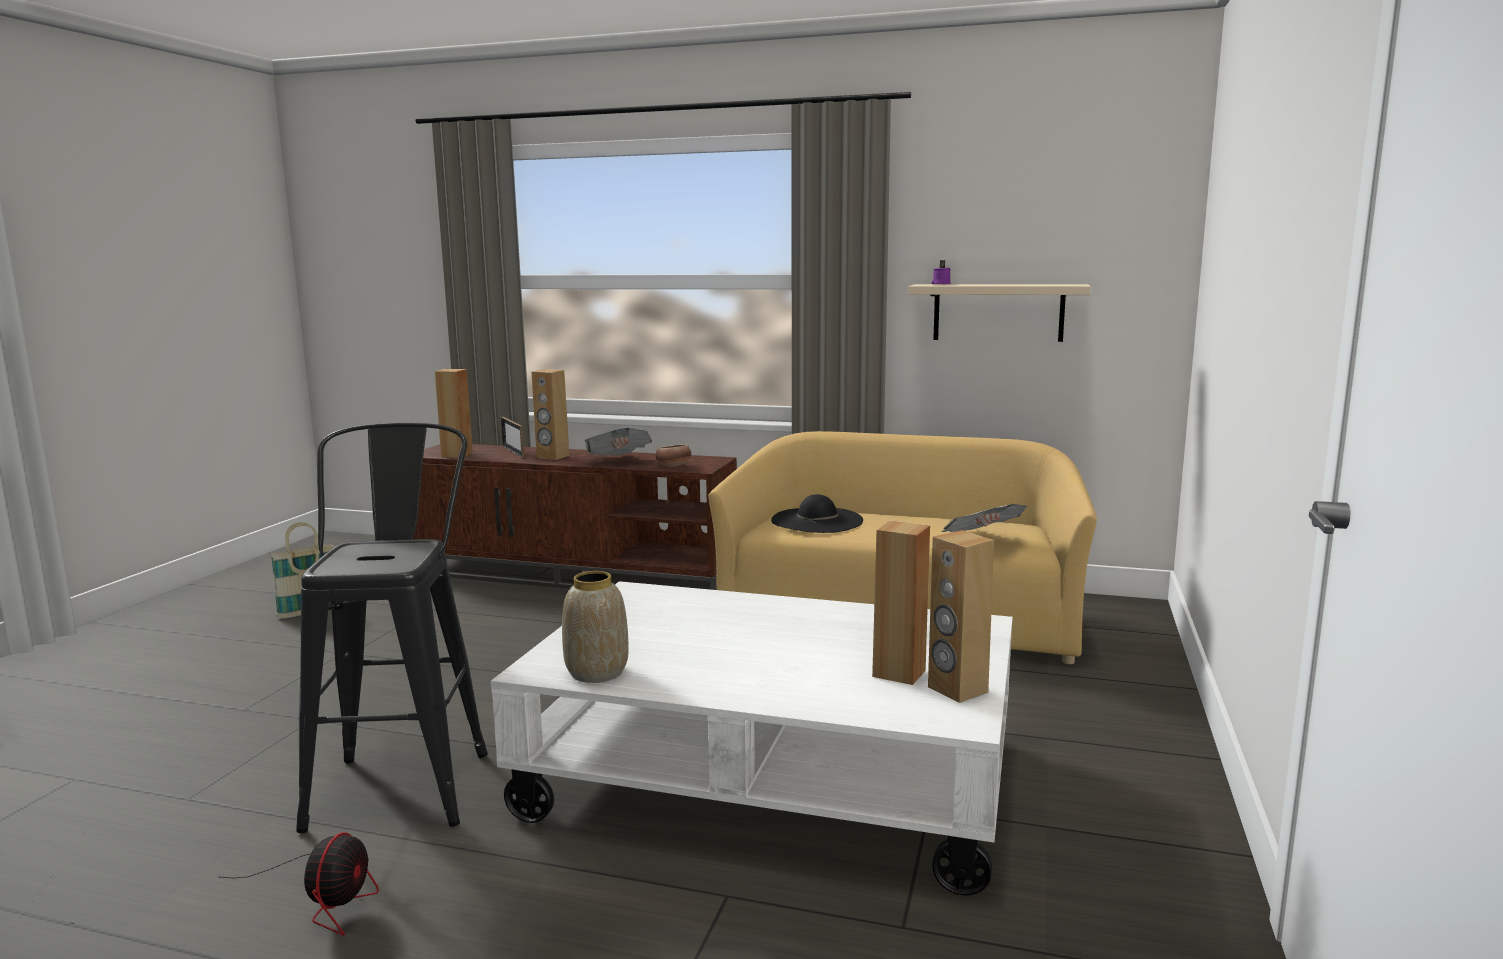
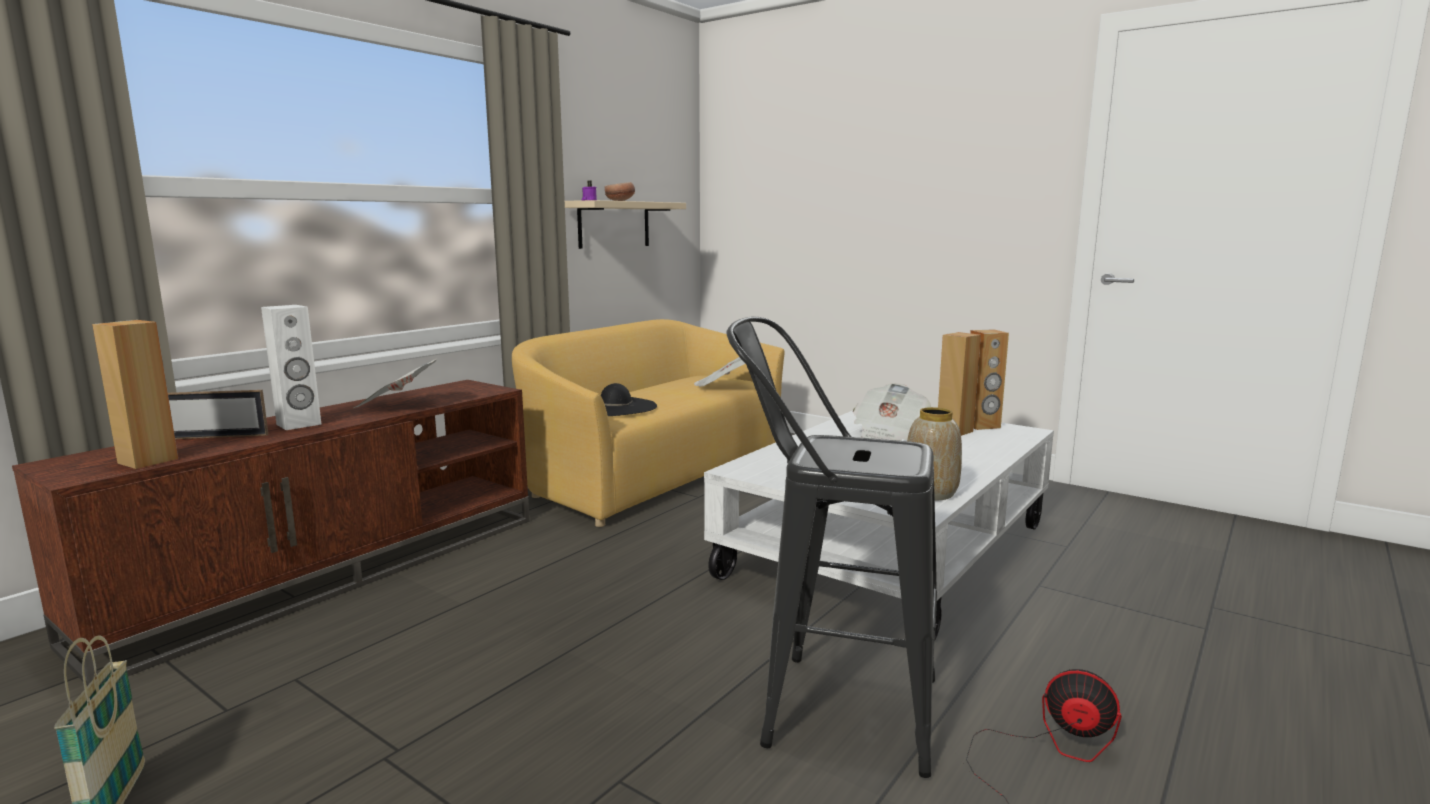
camera: 70 degrees left, 0 degrees up
(552, 457) = (299, 424): brown speaker -> white speaker
(673, 466) = (465, 395): bowl -> bowl (620, 201)
(835, 638) = (887, 435): none -> newspaper

